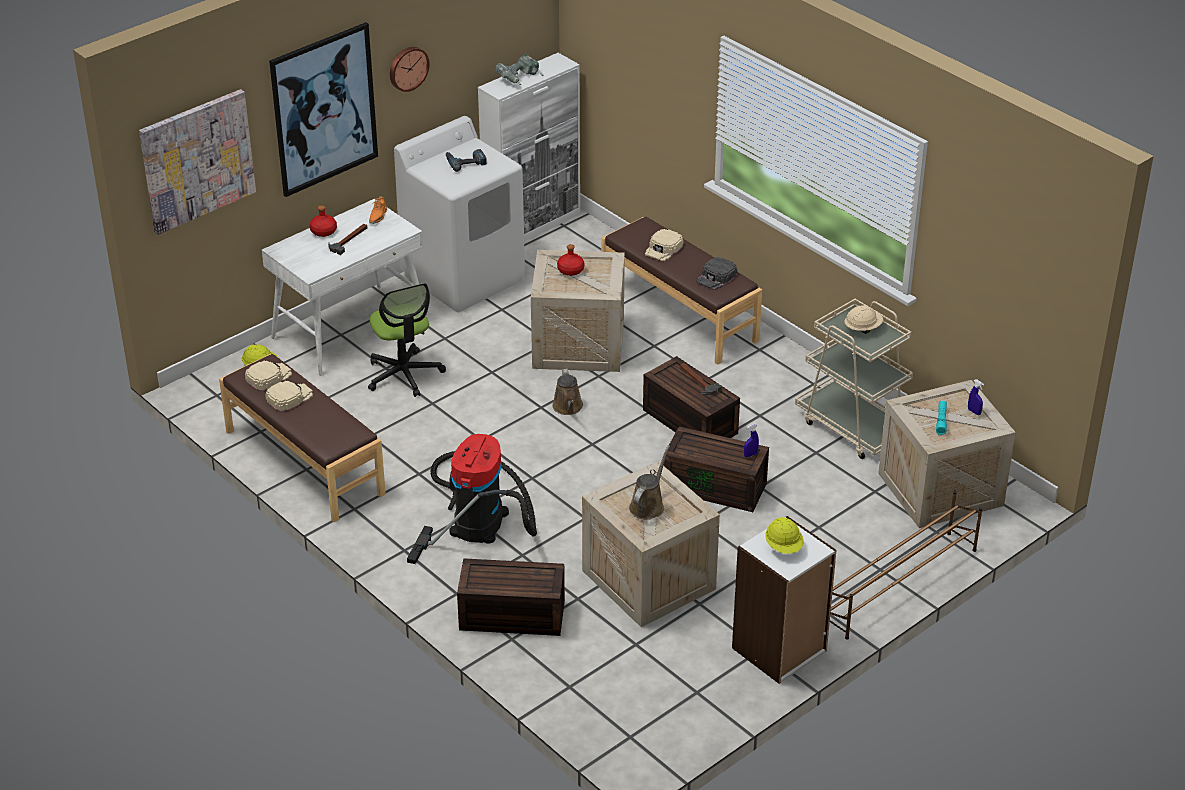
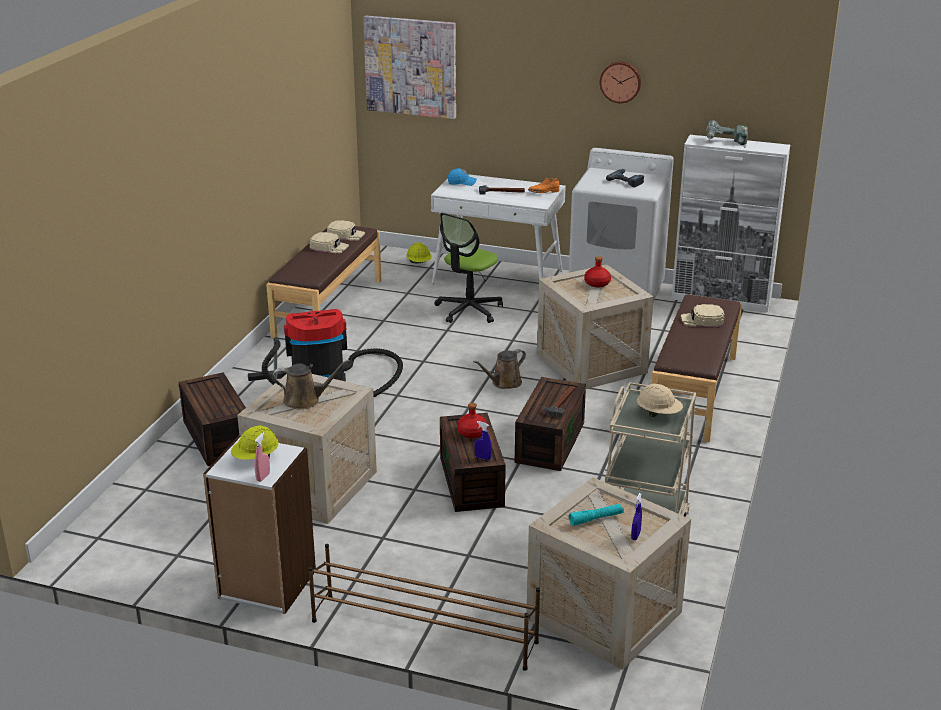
camera: 60 degrees right, 10 degrees down
(297, 254) = (462, 182): none -> blue cap
(323, 231) = (500, 182): red bottle -> red bottle (471, 432)
(324, 109) = (531, 79): picture -> none
(716, 277) = (695, 353): black cap -> none
(817, 551) = (263, 477): none -> pink spray bottle

